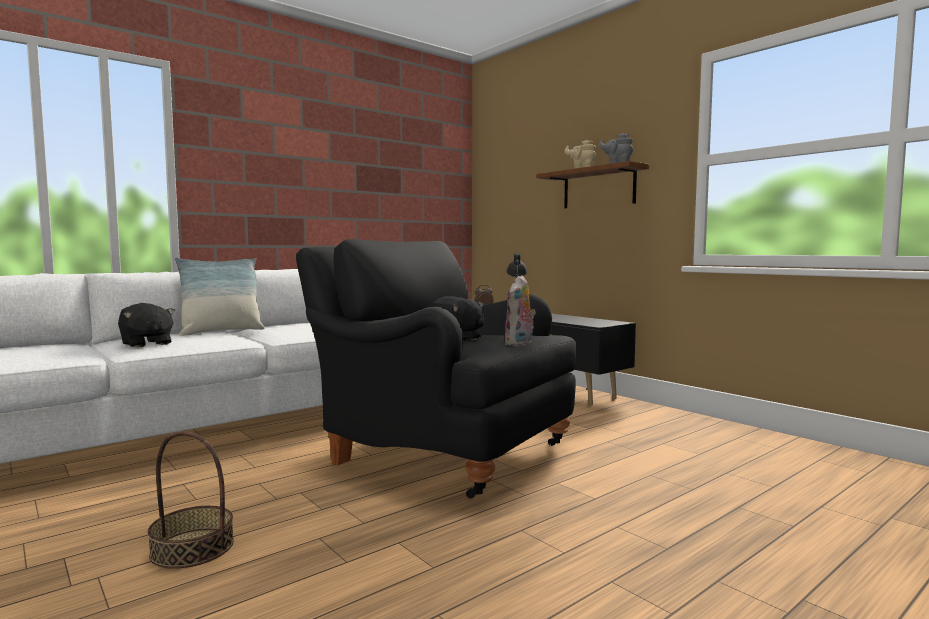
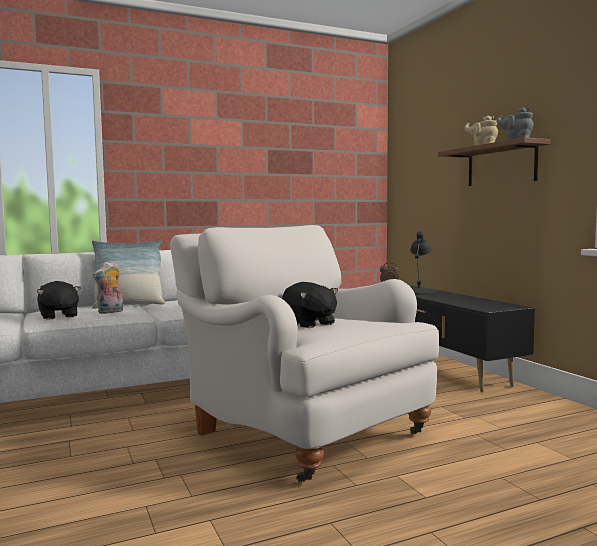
camera: 15 degrees right, 0 degrees up
(192, 548) = (42, 501): basket -> none
(441, 451) = (302, 430): black armchair -> white armchair
(520, 344) = (364, 332): plush toy -> plush toy (110, 312)

